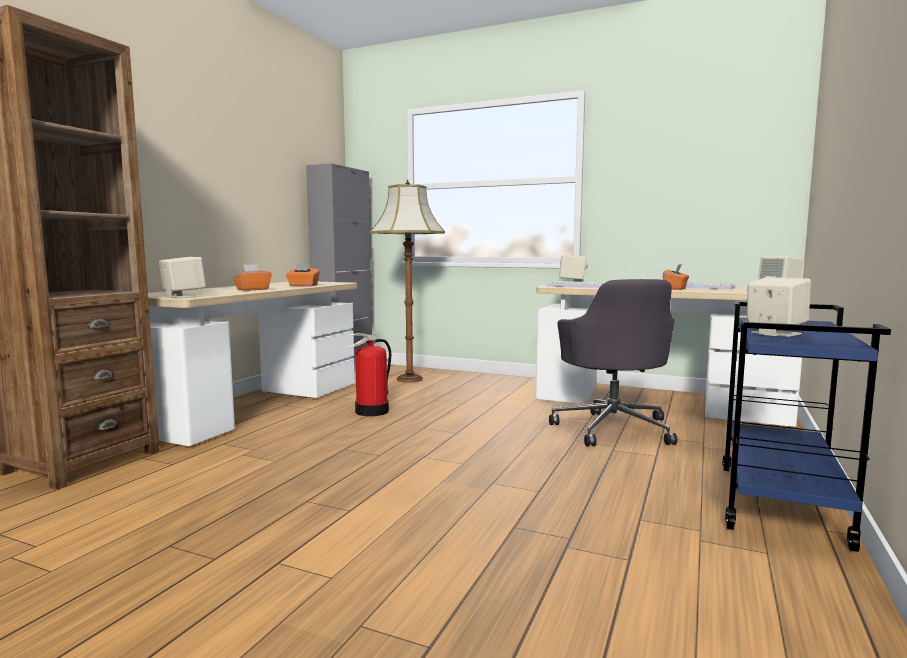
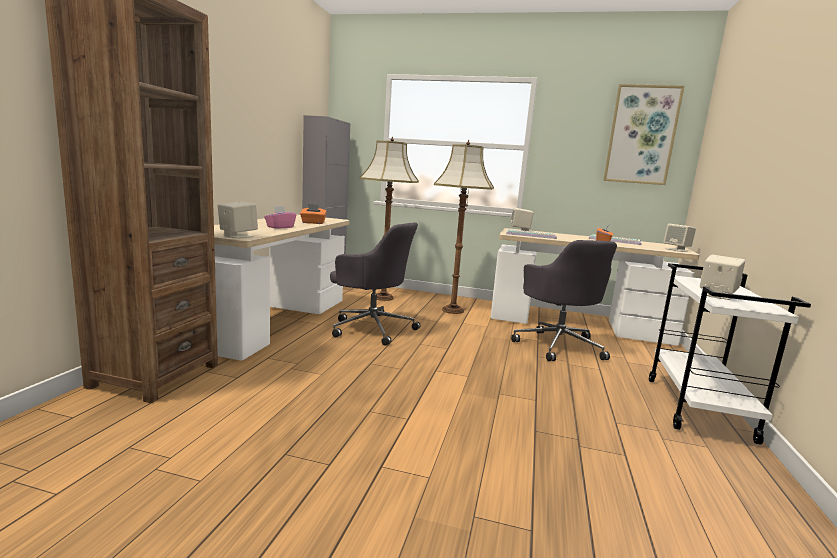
camera: 10 degrees left, 5 degrees up
(252, 289) = (280, 227): orange tissue box -> pink tissue box
(372, 411) = (371, 328): fire extinguisher -> grey office chair
(492, 391) = (453, 310): none -> floor lamp
(728, 146) = (641, 135): none -> picture
(782, 505) = (699, 409): blue cart -> white cart

